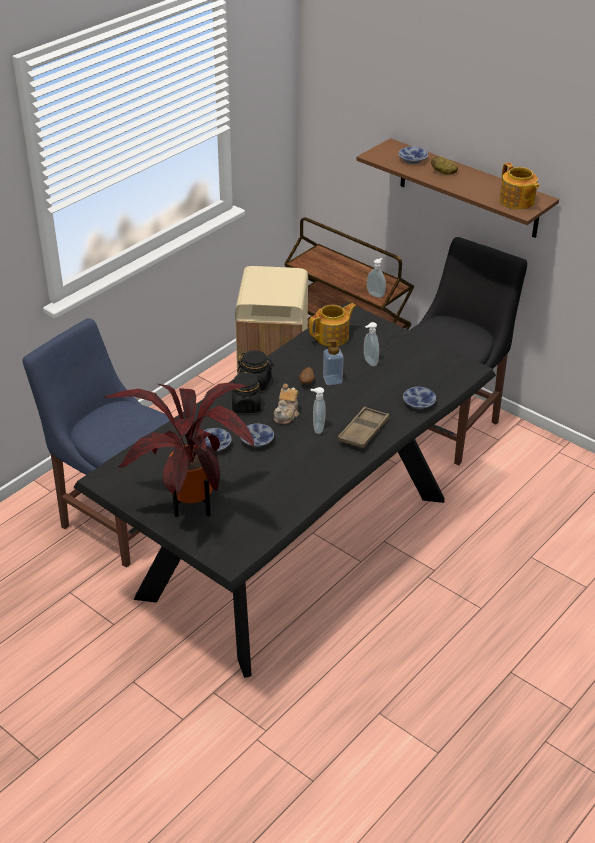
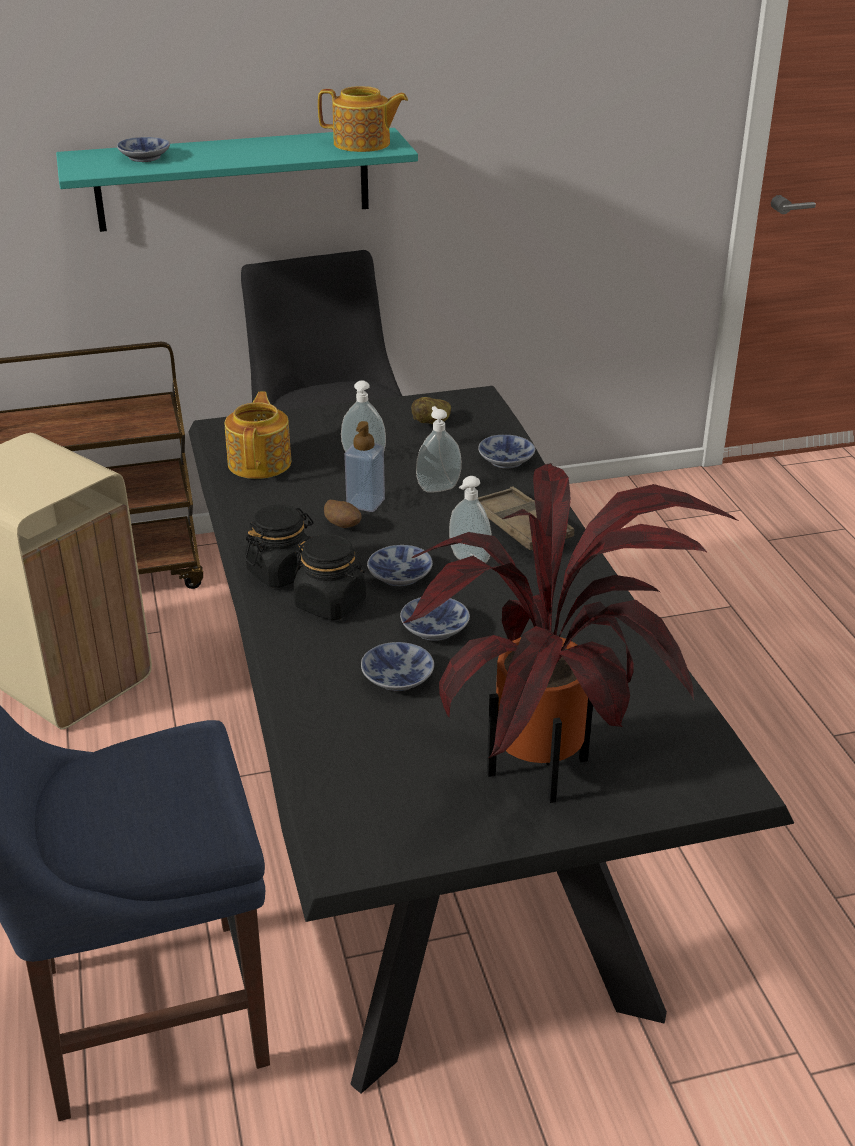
camera: 55 degrees left, 5 degrees down
(287, 414) = (400, 575): teapot -> bowl
(376, 294) = (148, 424): soap dispenser -> soap dispenser (437, 487)
(443, 172) = (213, 153): potato -> potato (432, 422)
(468, 189) = (233, 179): brown shelf -> turquoise shelf

